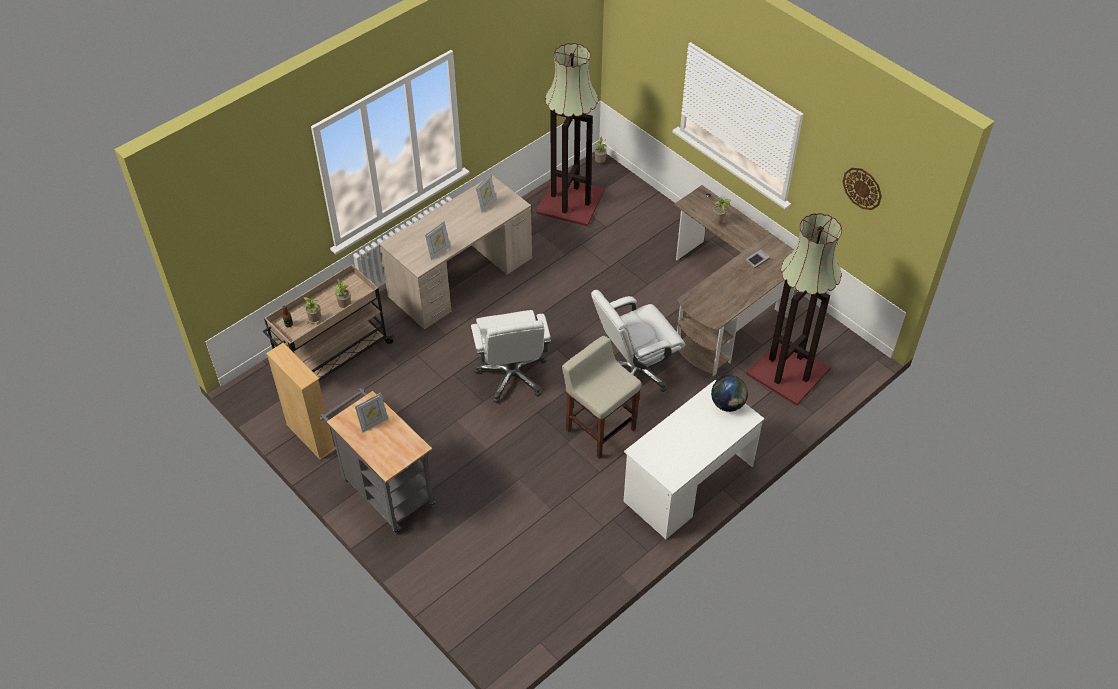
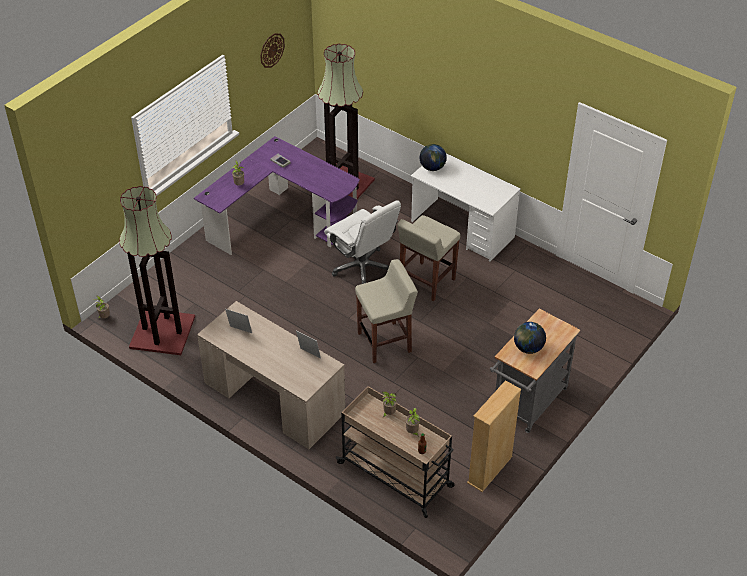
camera: 100 degrees left, 5 degrees down
(373, 423) = (528, 348): picture frame -> globe
(512, 376) = (385, 342): white office chair -> beige stool
(727, 308) = (282, 221): brown desk -> purple desk

